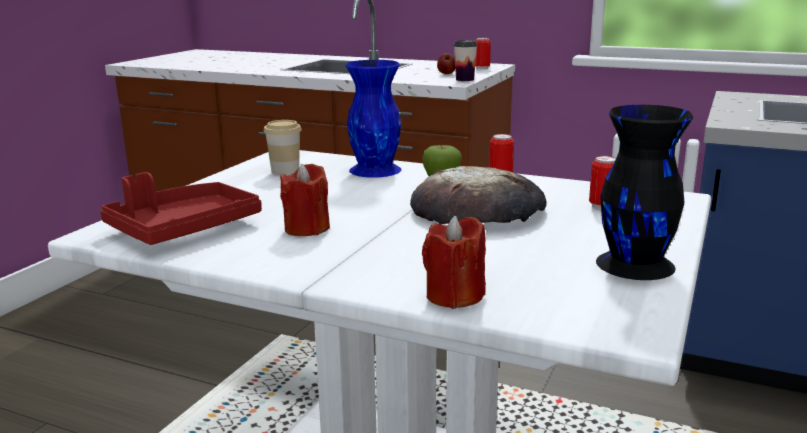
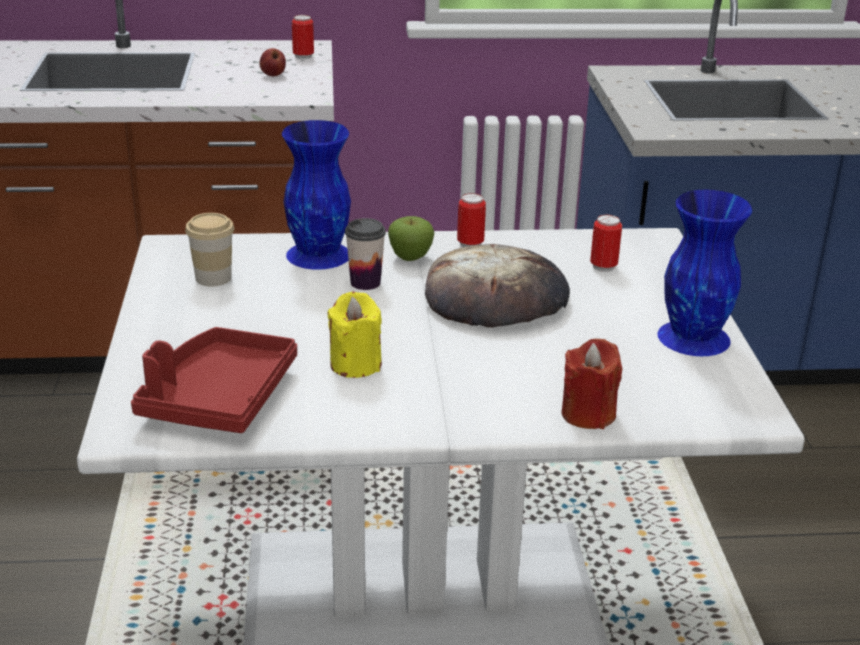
camera: 30 degrees left, 10 degrees up
(307, 229) = (355, 364): red candle -> yellow candle
(464, 79) = (312, 87): cup -> cup (365, 282)
(636, 264) = (694, 337): black vase -> blue vase

